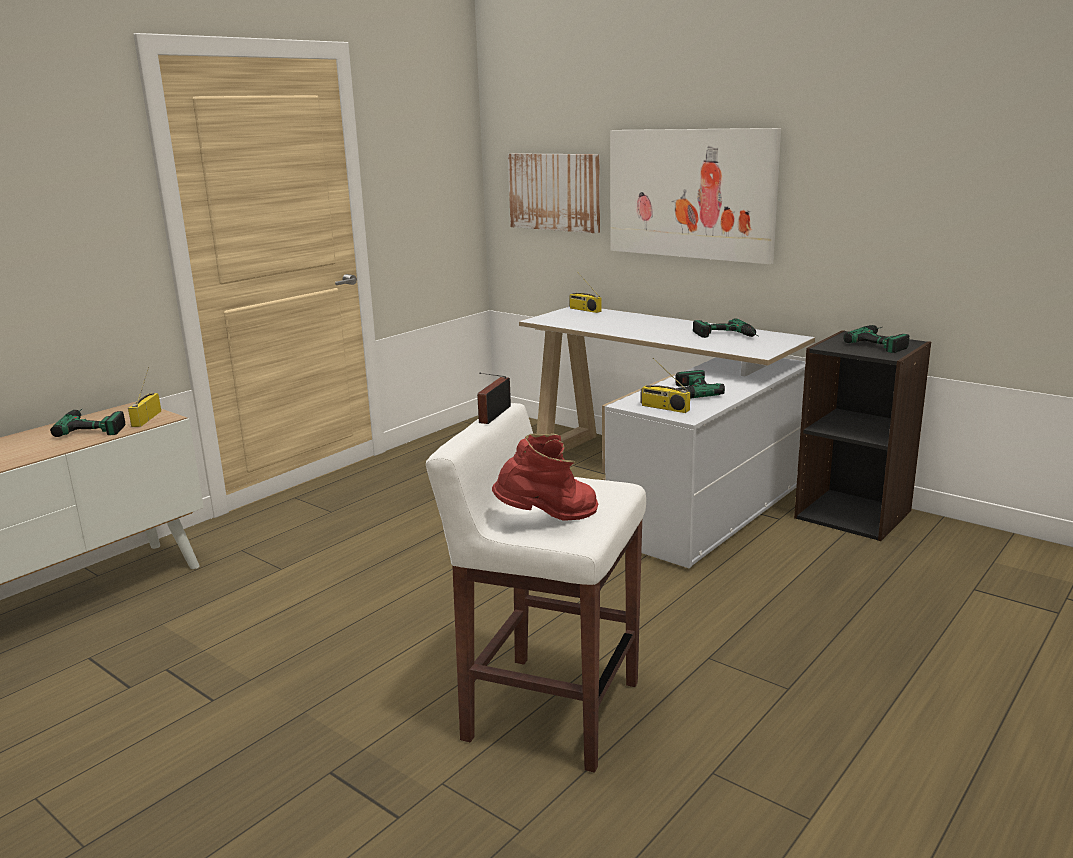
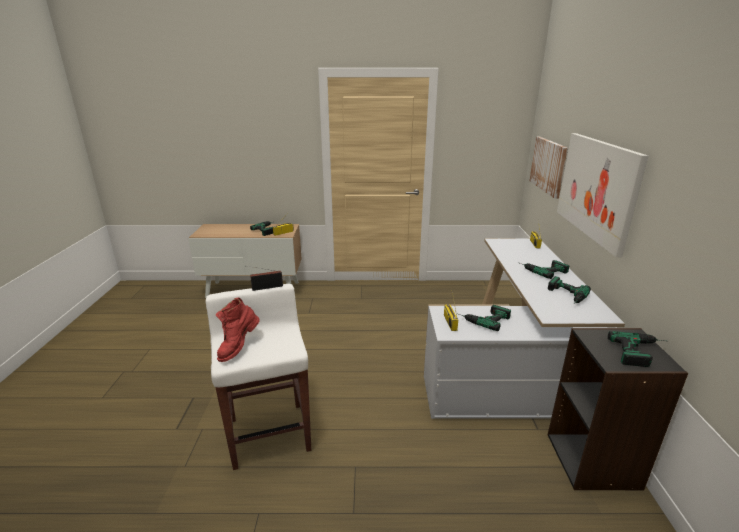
camera: 50 degrees right, 5 degrees up
(549, 520) = (238, 347): red boot -> red boot turned 90 degrees clockwise
(653, 326) = (541, 269): none -> power drill

